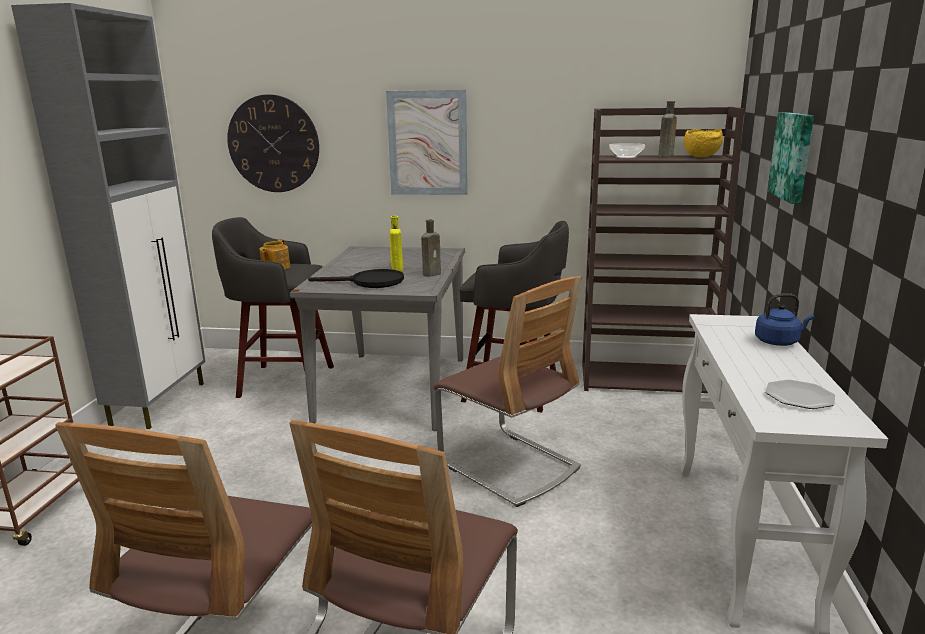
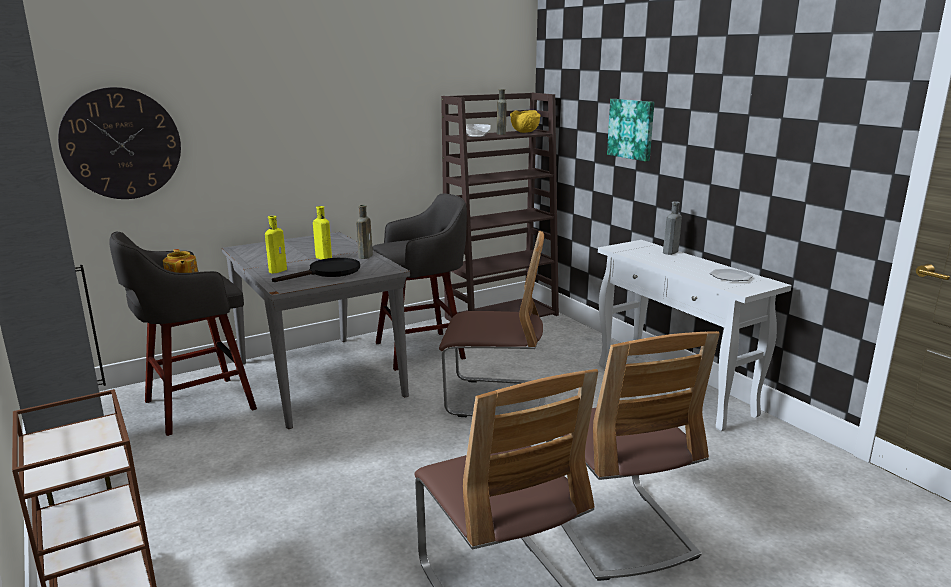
camera: 40 degrees left, 0 degrees up
(342, 272) = (279, 270): none -> yellow bottle
(428, 143) = (299, 133): picture -> none
(778, 342) = (670, 252): blue kettle -> grey bottle

